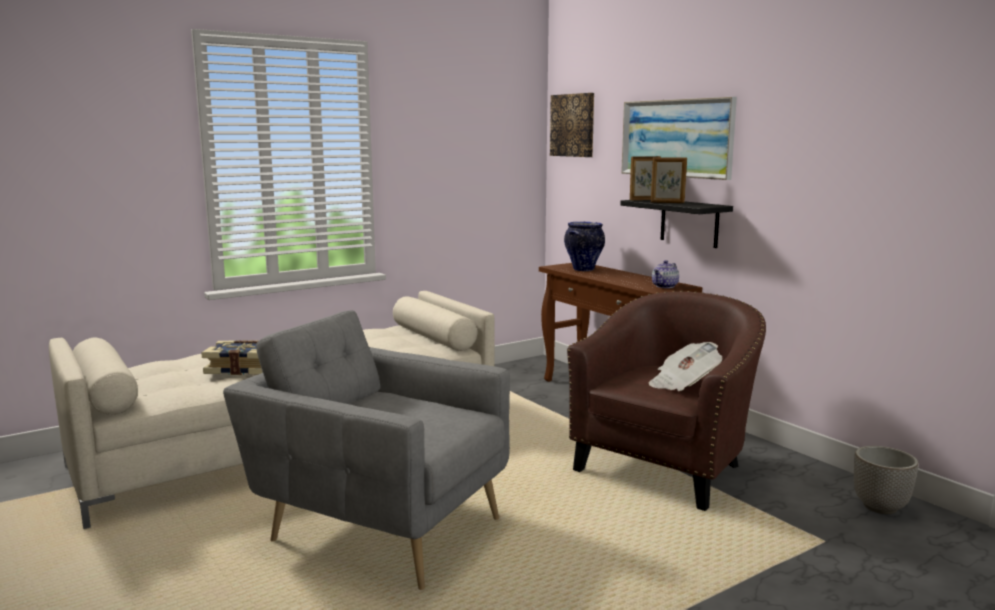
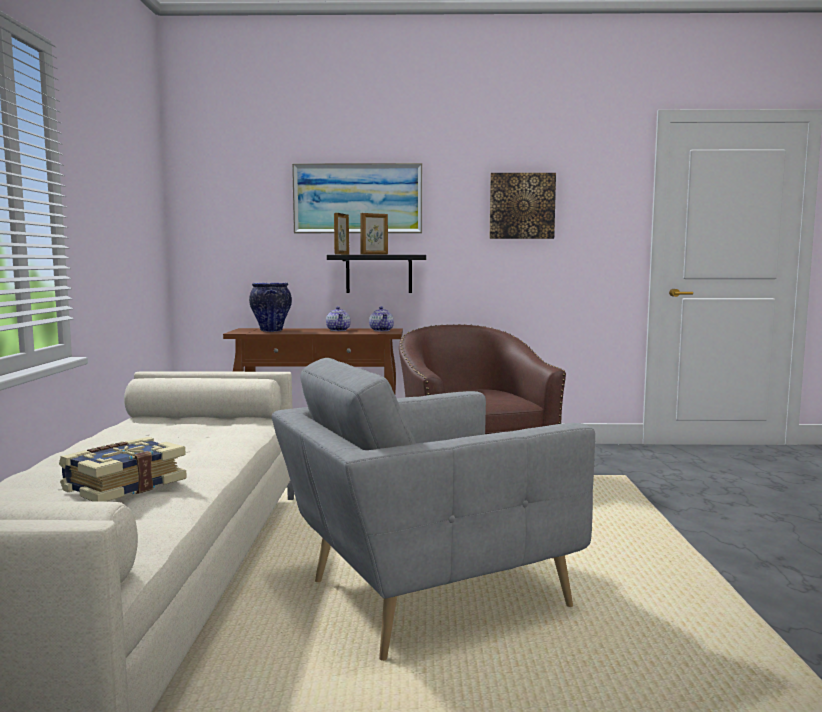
camera: 55 degrees left, 5 degrees down
(573, 125) = (212, 186): picture -> picture (522, 206)
(634, 279) = (338, 330): none -> teapot
(683, 384) = (495, 394): newspaper -> none
(879, 507) = (598, 453): planter -> none

